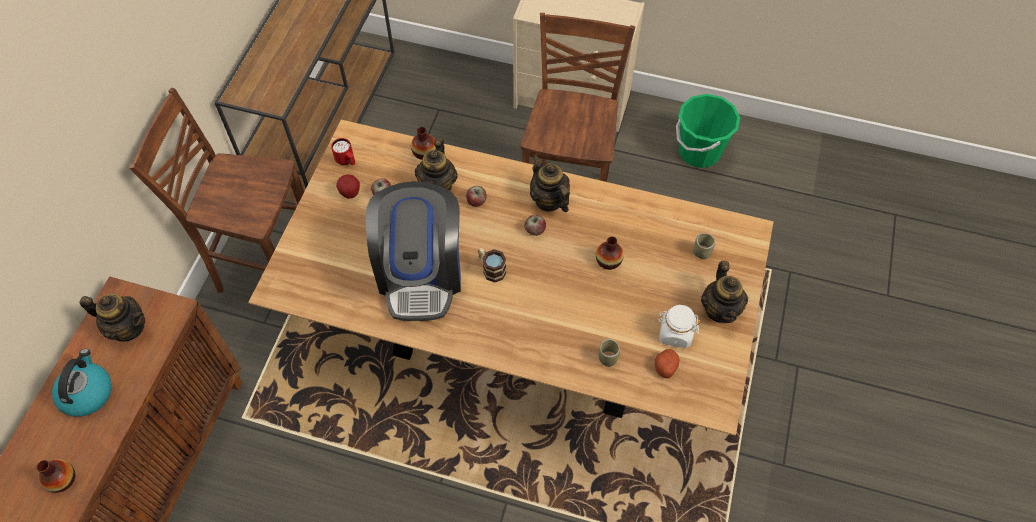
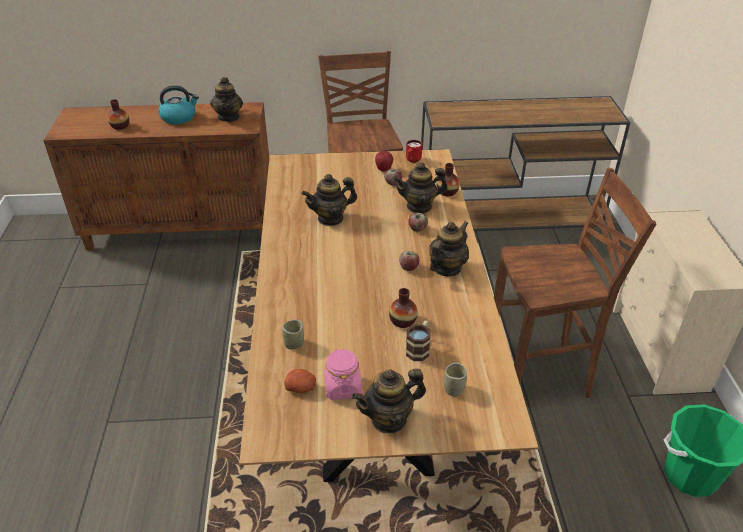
camera: 70 degrees right, 20 degrees down
(421, 273) = (330, 218): coffee machine -> teapot
(491, 269) = (354, 252): mug -> mug (419, 348)
(675, 333) = (342, 387): white jar -> pink jar

